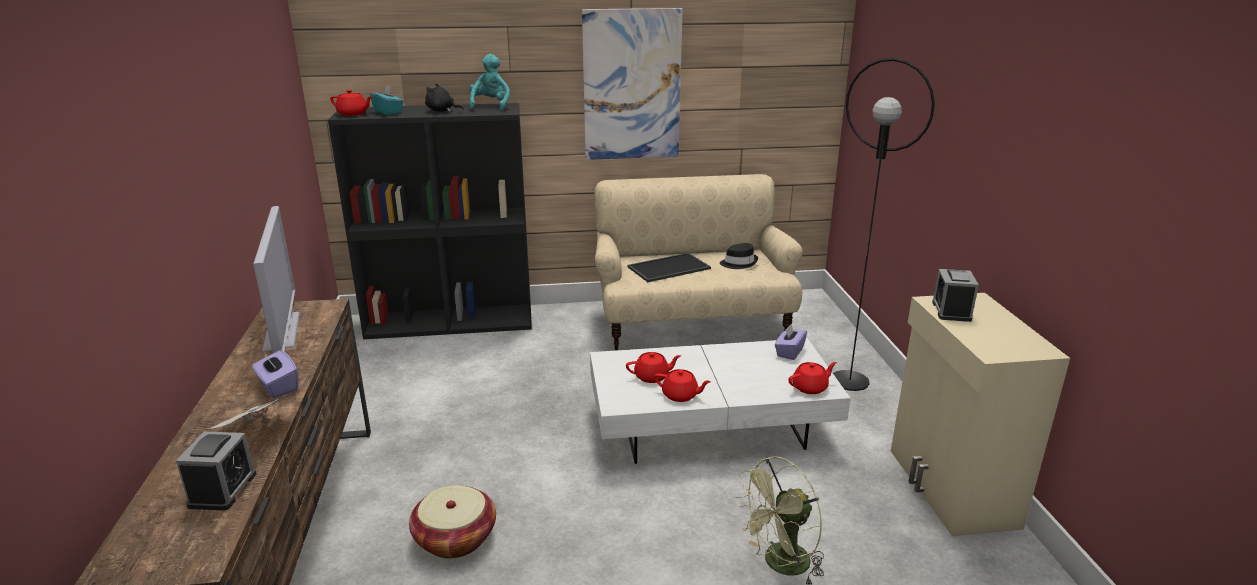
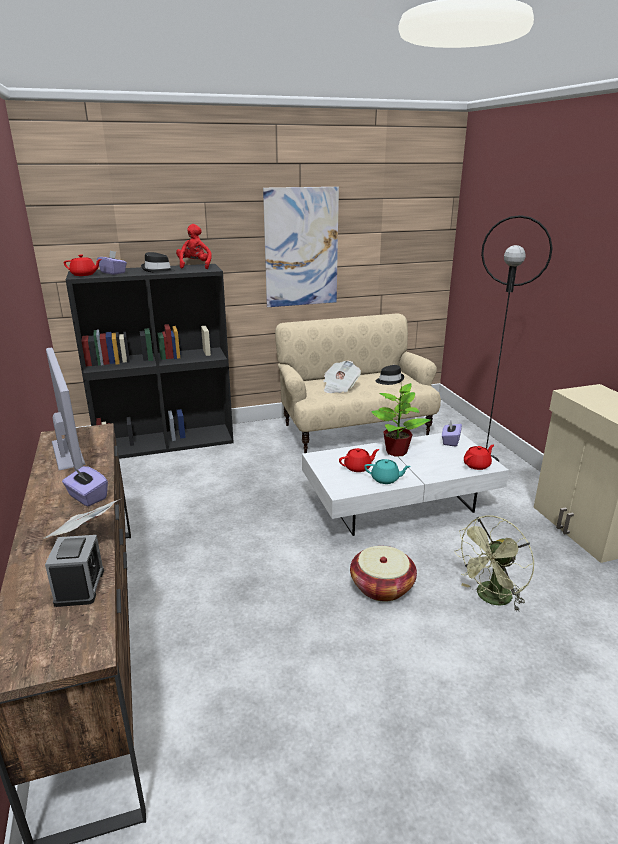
camera: 10 degrees left, 0 degrees up
(388, 112) = (113, 272): turquoise tissue box -> purple tissue box
(442, 111) = (158, 270): black plush toy -> black hat
(455, 538) = (233, 610): basket -> basket (382, 586)
(490, 106) = (195, 266): turquoise plush toy -> red plush toy
(668, 268) = (339, 387): tray -> newspaper
(680, 395) = (385, 479): red teapot -> turquoise teapot
(711, 359) = (396, 451): none -> potted plant
(951, 311) = (586, 397): alarm clock -> none

